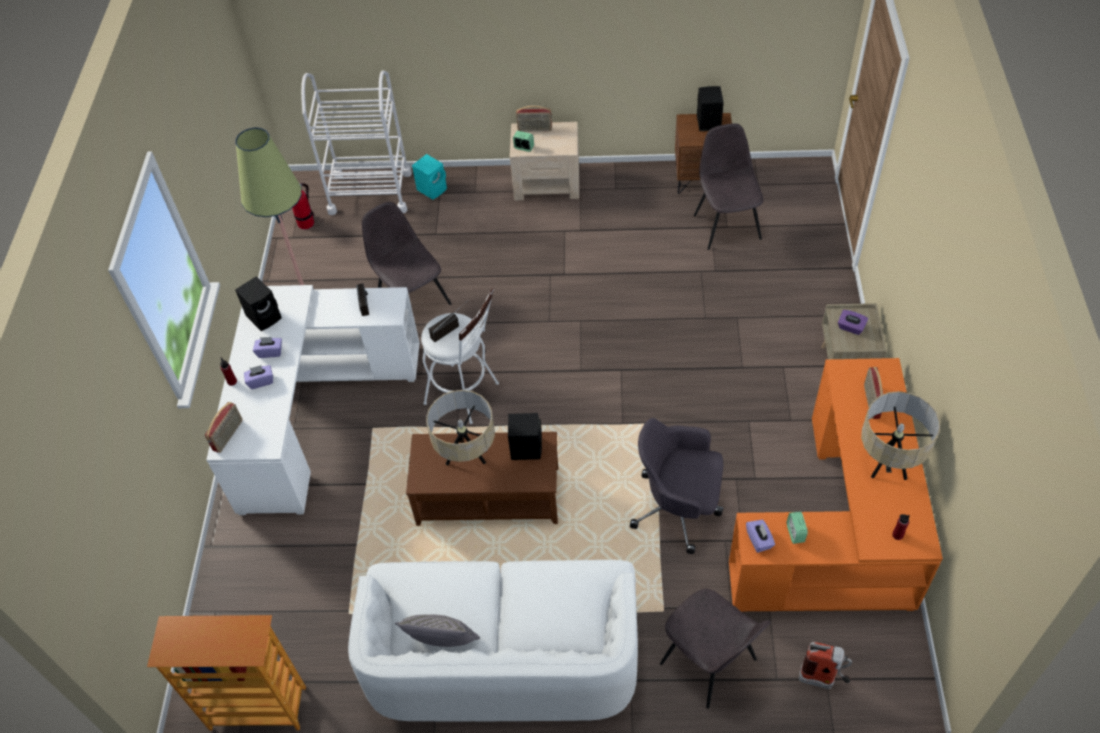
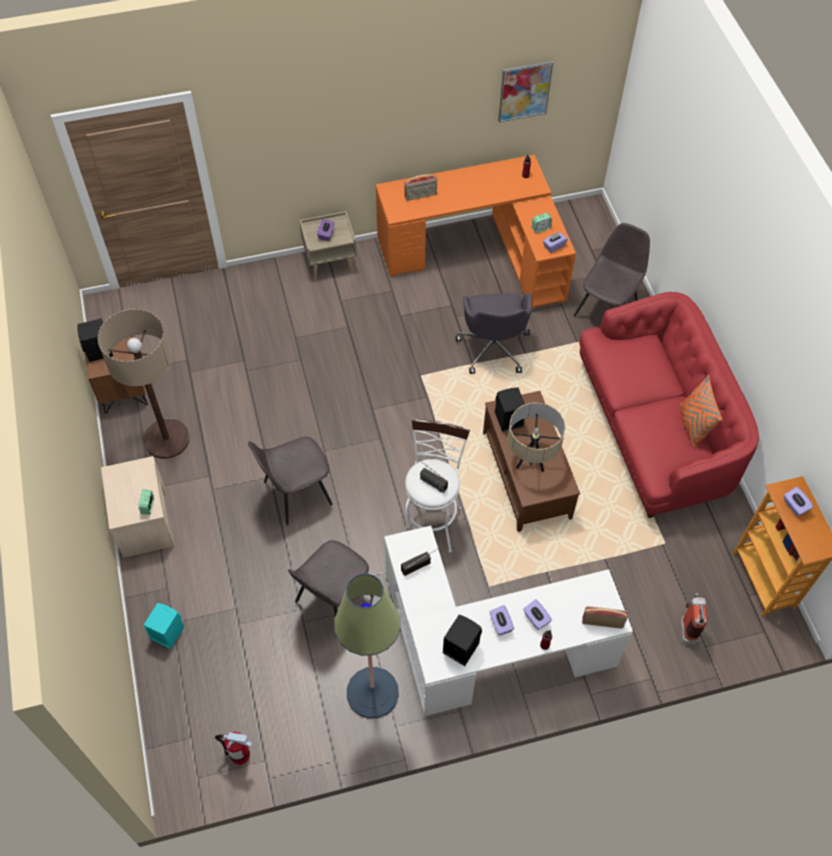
camera: 110 degrees left, 5 degrees up
(229, 637) = (795, 506): none -> purple tissue box
(370, 192) = (181, 699): white cart -> none
(443, 642) = (693, 425): grey pillow -> orange pillow
(503, 658) = (654, 429): white sofa -> red sofa
(534, 129) = (117, 503): radio -> none
(632, 204) = (166, 439): none -> floor lamp
(726, 225) = (186, 360): grey chair -> grey chair (295, 494)
(823, 680) = (593, 251): fire extinguisher -> fire extinguisher (687, 626)
(888, 464) = (471, 183): beige table lamp -> none
(974, 470) = (524, 91): none -> picture

